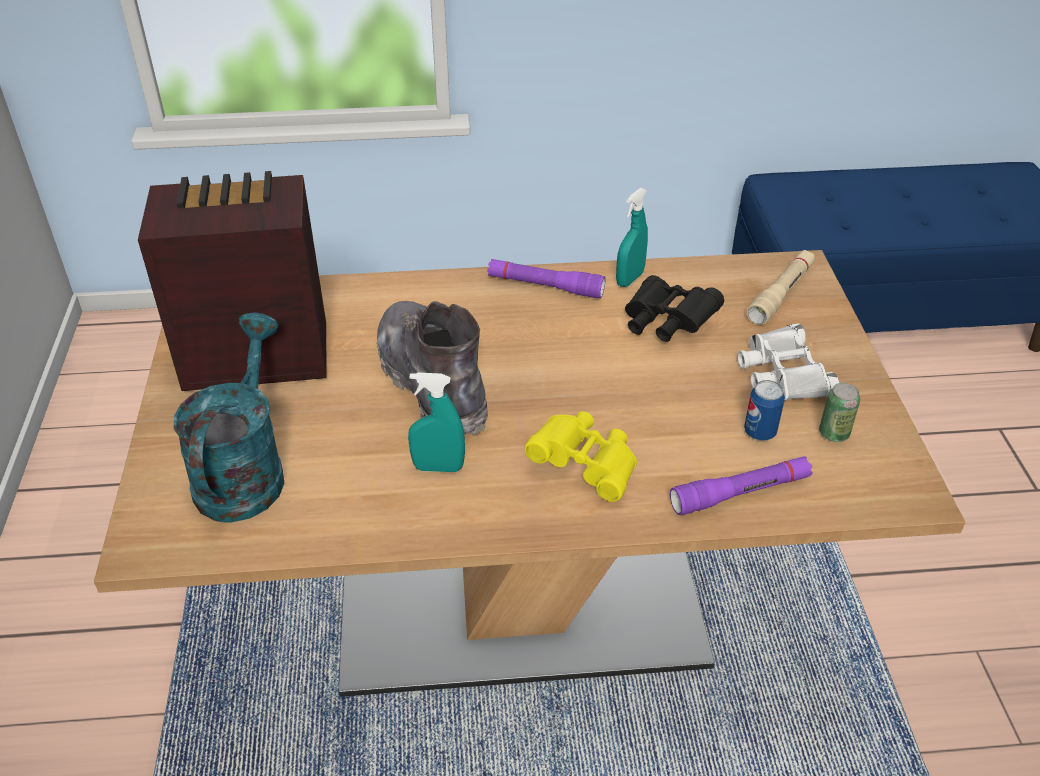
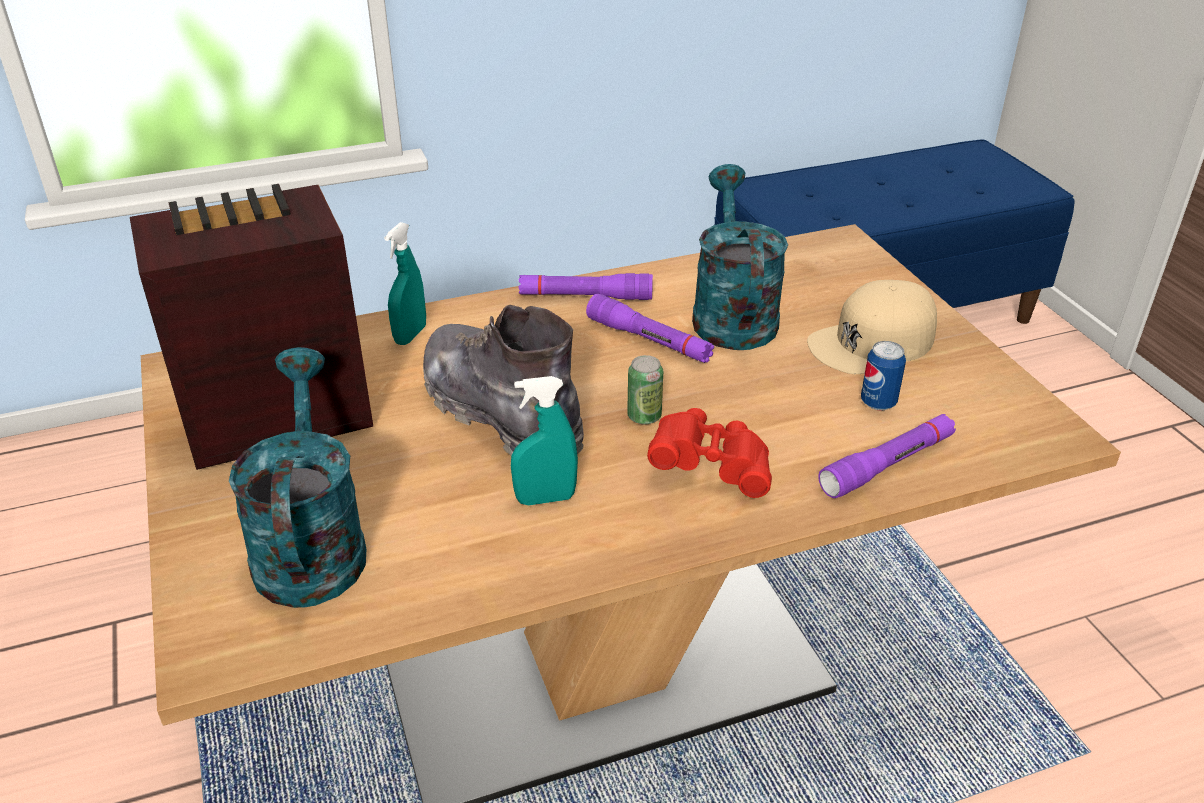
camera: 15 degrees left, 5 degrees down
(582, 337) = (649, 340): none -> purple flashlight
(586, 466) = (711, 468): yellow binoculars -> red binoculars
(629, 279) = (673, 277): turquoise spray bottle -> turquoise spray bottle (410, 335)
(666, 323) = (731, 314): black binoculars -> turquoise watering can
(781, 294) = (835, 269): beige flashlight -> none
(782, 372) = (872, 342): white binoculars -> beige cap
(834, 433) = (952, 391): can -> can (644, 416)

